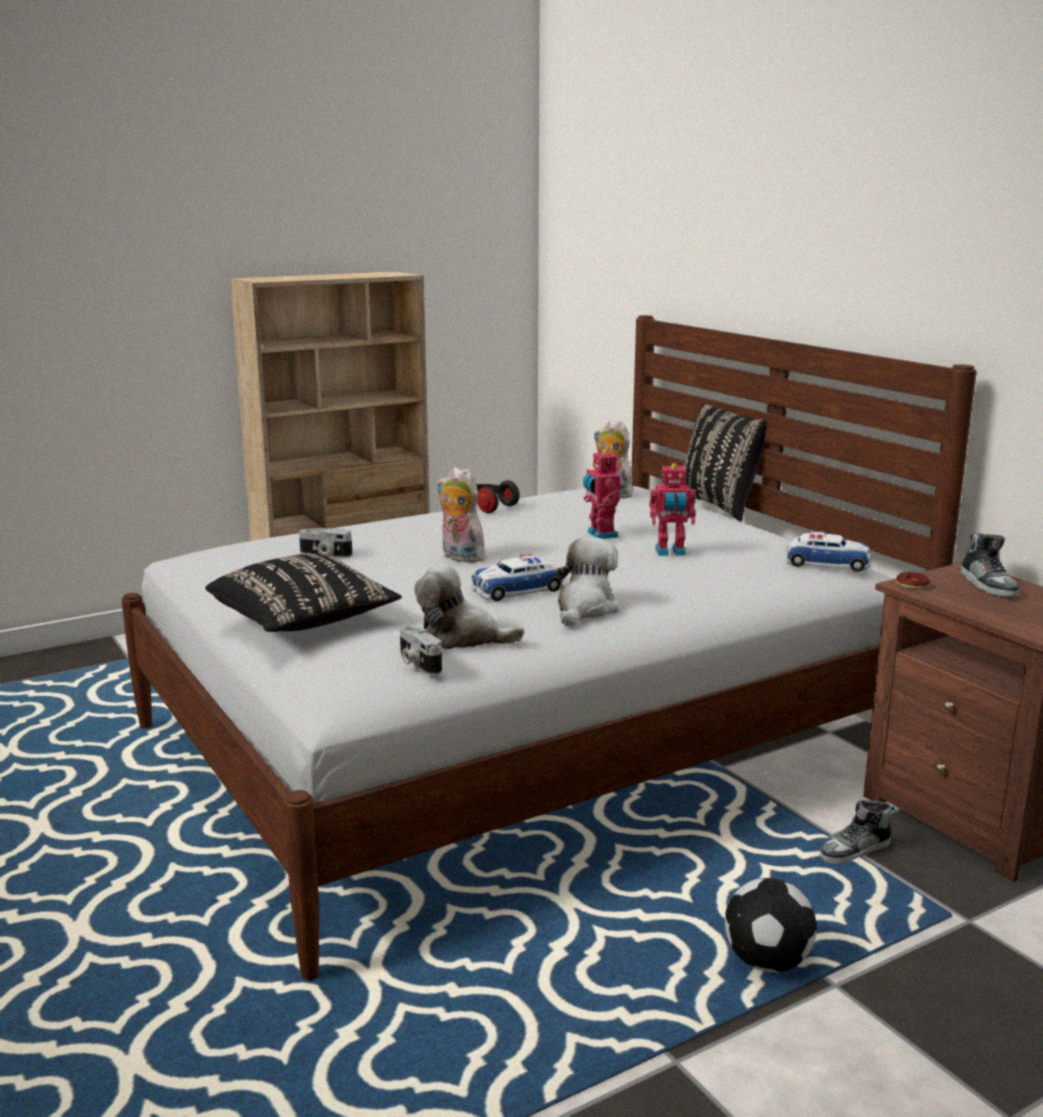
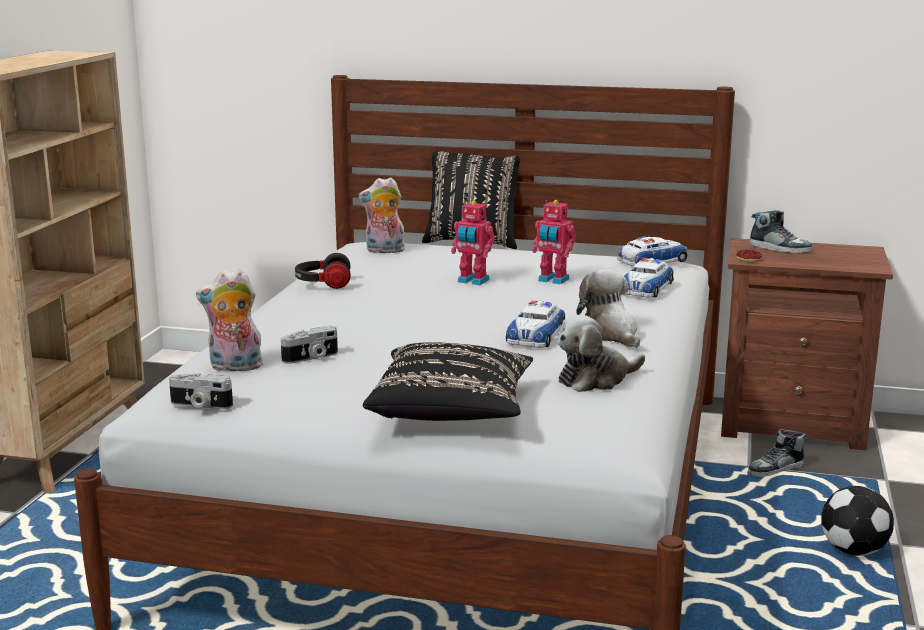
camera: 45 degrees left, 0 degrees up
(417, 663) = (621, 405): camera -> camera (200, 405)
(459, 557) = (425, 326): plush toy -> plush toy (234, 367)
(670, 552) = (552, 280): toy robot -> toy robot turned 75 degrees clockwise
(741, 583) = (646, 288): none -> toy car
(855, 851) = (776, 469): shoe -> shoe turned 45 degrees clockwise

